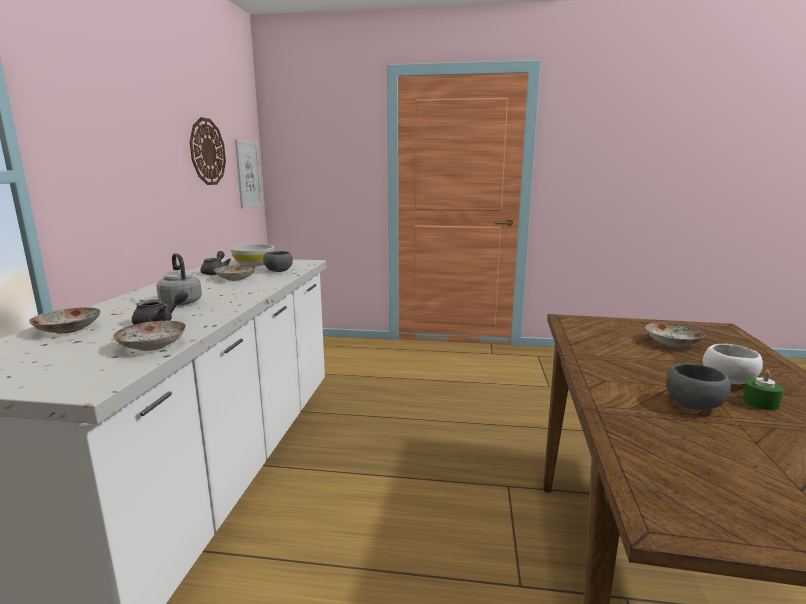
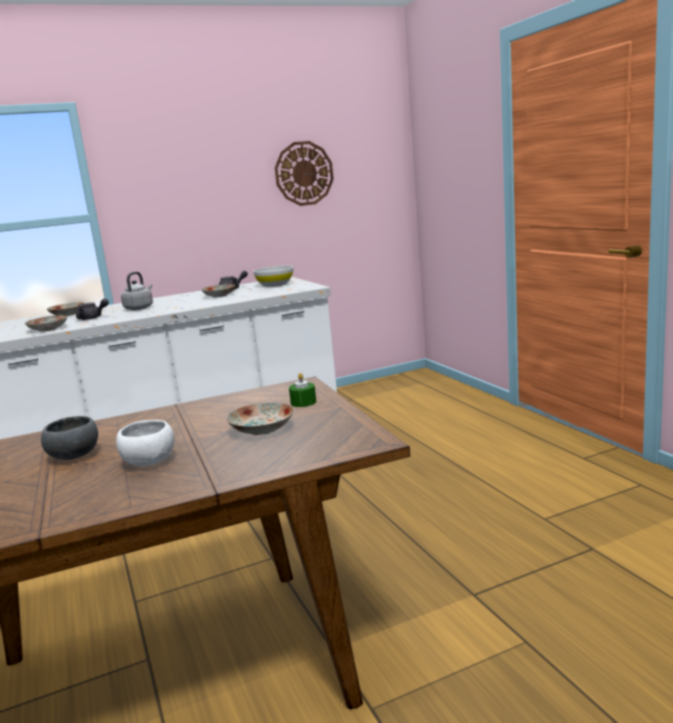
camera: 60 degrees right, 0 degrees up
(248, 174) = (380, 187): picture -> none
(278, 271) = (259, 293): grey bowl -> none
(760, 403) = (94, 477): green candle -> green candle (303, 402)

